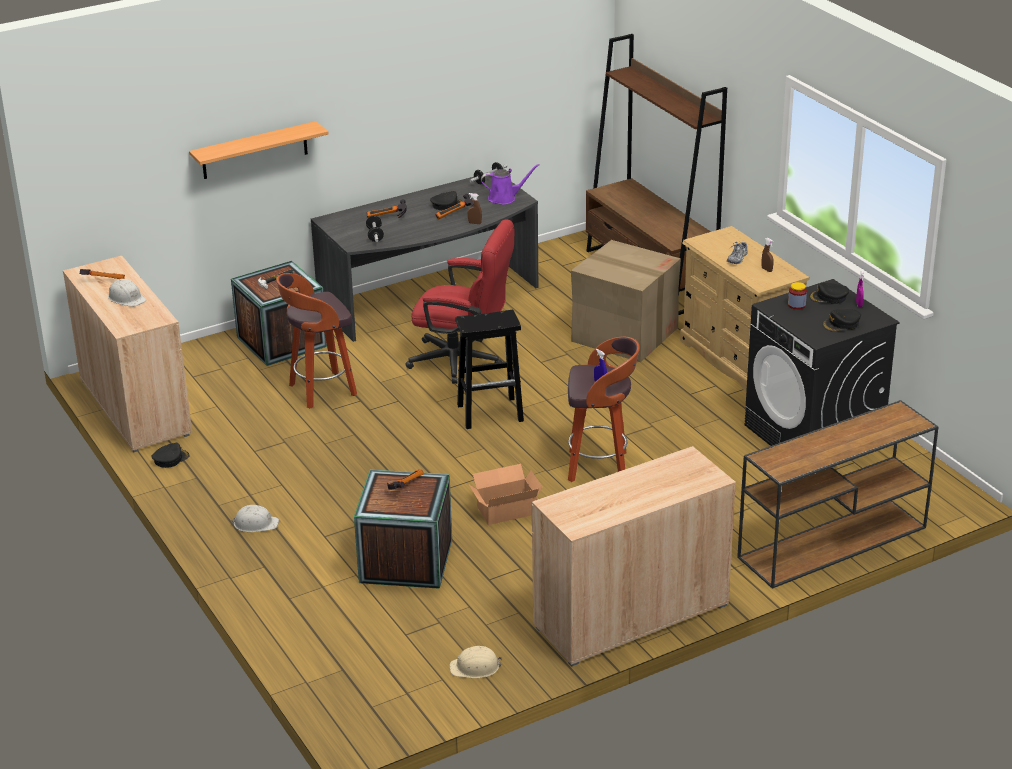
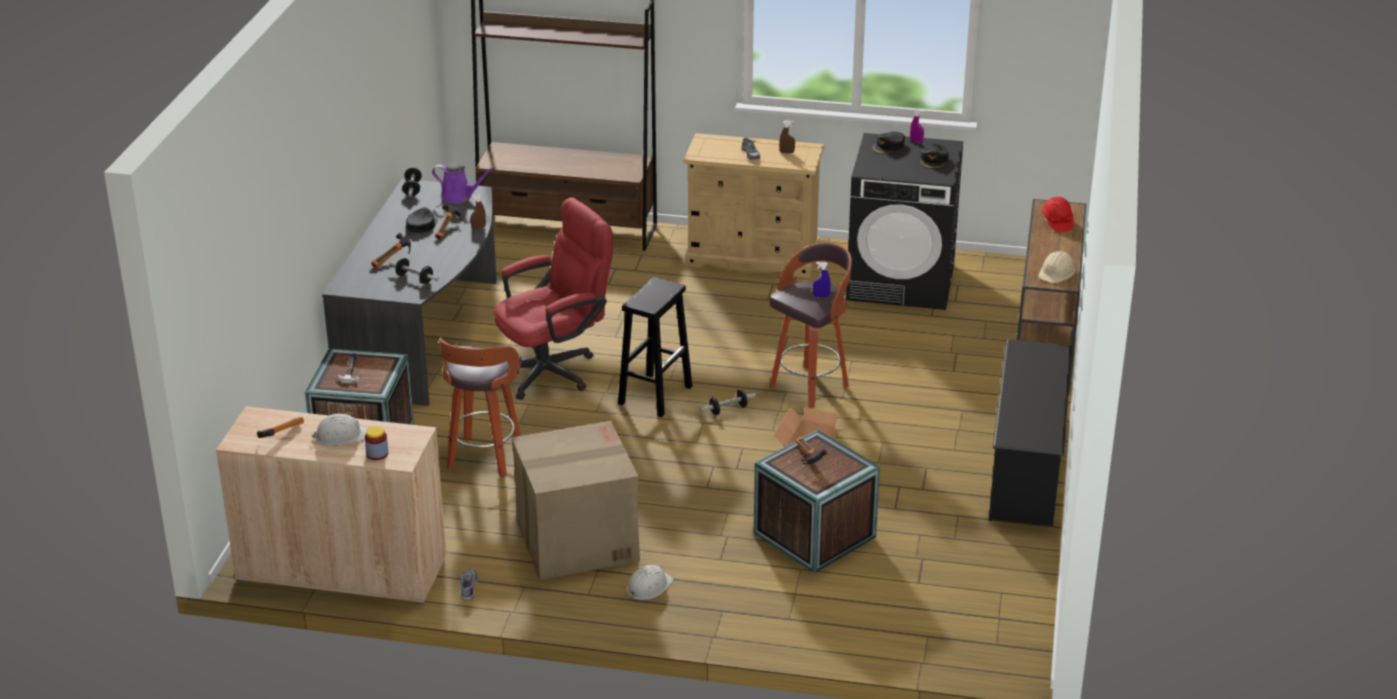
camera: 50 degrees left, 0 degrees up
(170, 459) = (468, 588): black cap -> shoe
(254, 150) = (287, 232): shelf -> none
(475, 667) = (1005, 570): beige hard hat -> beige hard hat (1056, 272)
(504, 198) = (459, 197): purple watering can -> purple watering can turned 75 degrees clockwise
(515, 449) = (728, 409): none -> dumbbell
(624, 334) = (635, 282): cardboard box -> cardboard box (576, 540)
(630, 615) = (1026, 469): beige cabinet -> black shoe rack
(796, 305) = (881, 162): jar -> jar (377, 454)
(878, 427) = (1057, 223): none -> red hard hat

